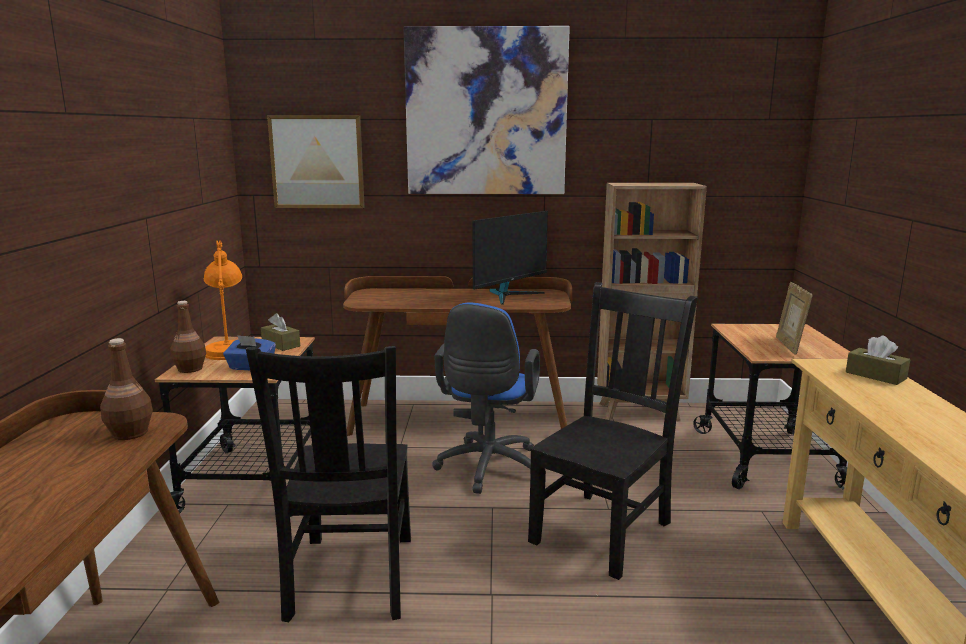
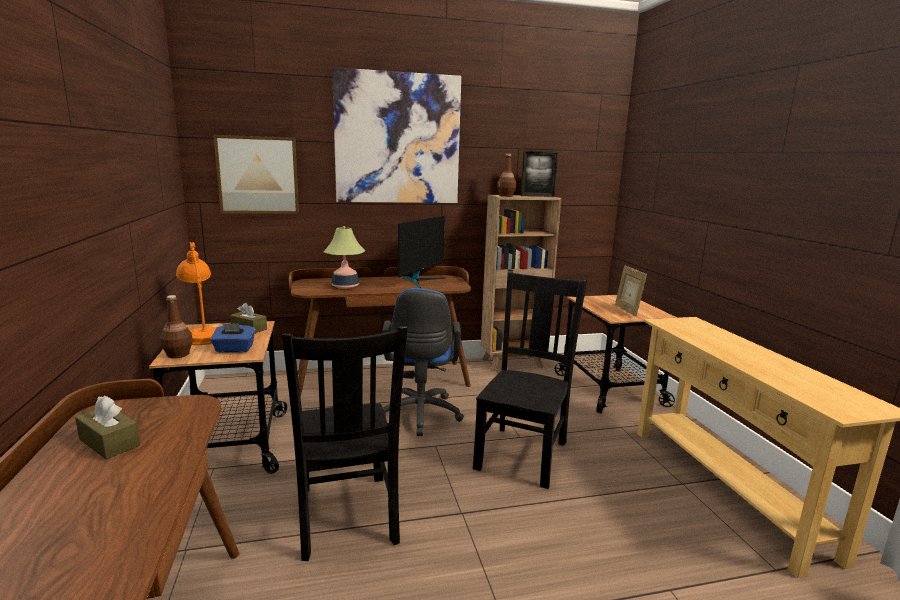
camera: 15 degrees left, 0 degrees up
(130, 433) = (173, 417): brown bottle -> brown bottle (506, 196)
(411, 299) = (345, 286): none -> table lamp
(674, 184) = (537, 196): none -> picture frame
(875, 375) = (702, 328): brown tissue box -> brown tissue box (109, 442)

